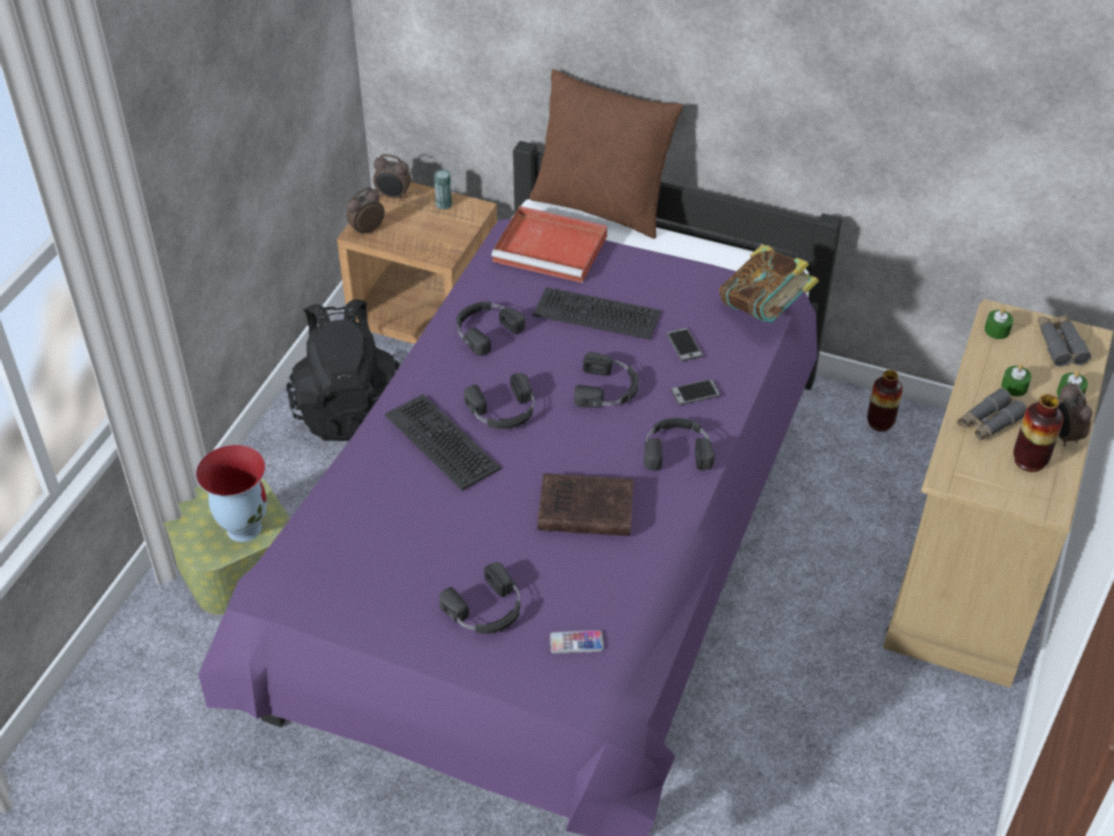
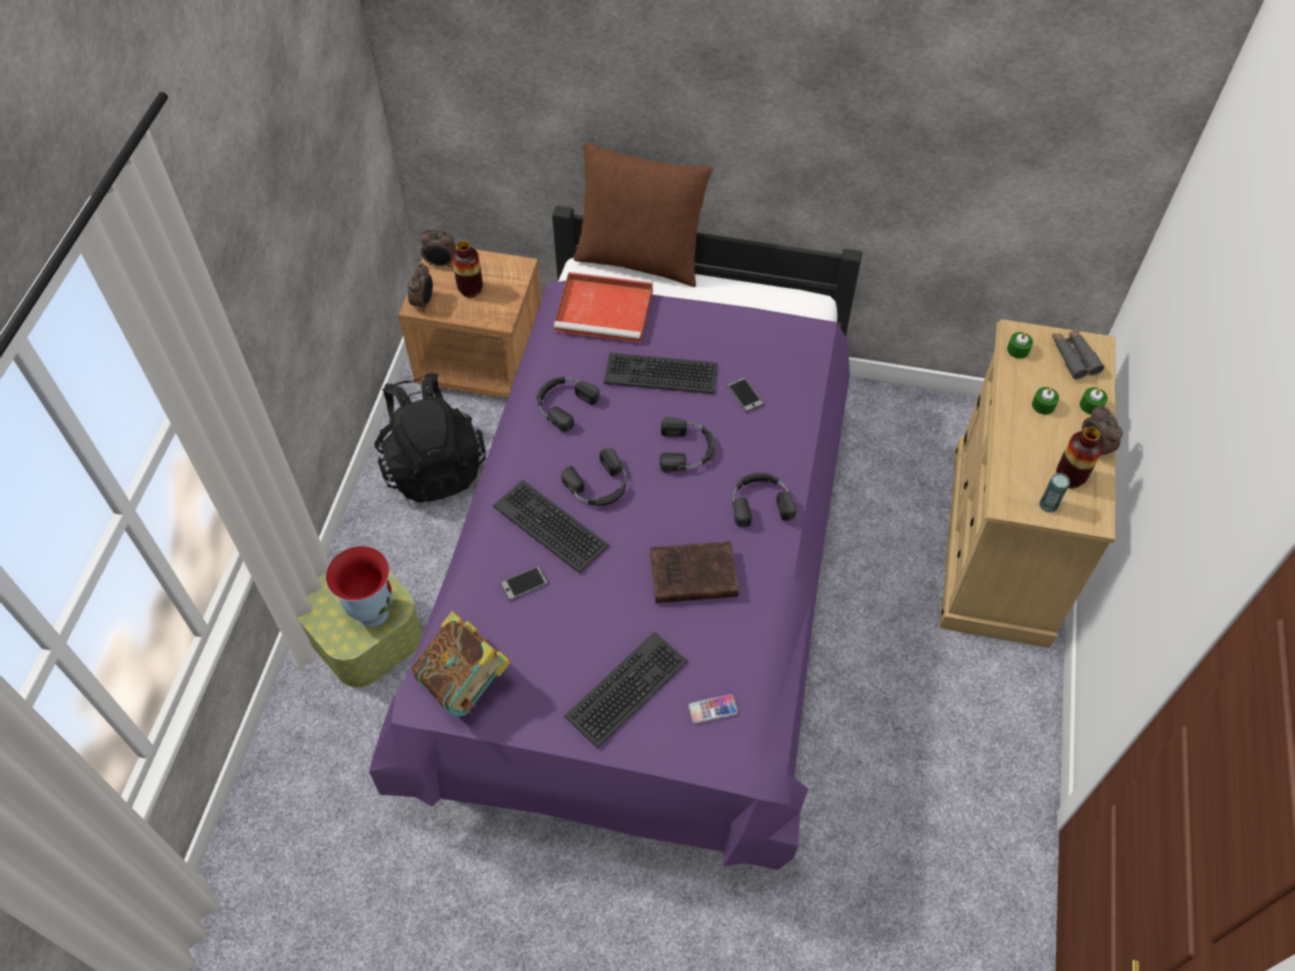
camera: 10 degrees left, 10 degrees up
(366, 230) = (424, 302): alarm clock -> alarm clock turned 150 degrees clockwise
(444, 204) = (489, 266): can -> can (1048, 505)
(487, 610) = (627, 690): black headphones -> keyboard
(695, 393) = (764, 442): phone -> phone (524, 583)
(764, 311) = (808, 350): book -> book (465, 681)
(880, 423) = (899, 414): vase -> vase (470, 289)
(989, 422) = (1028, 444): grey binoculars -> none

